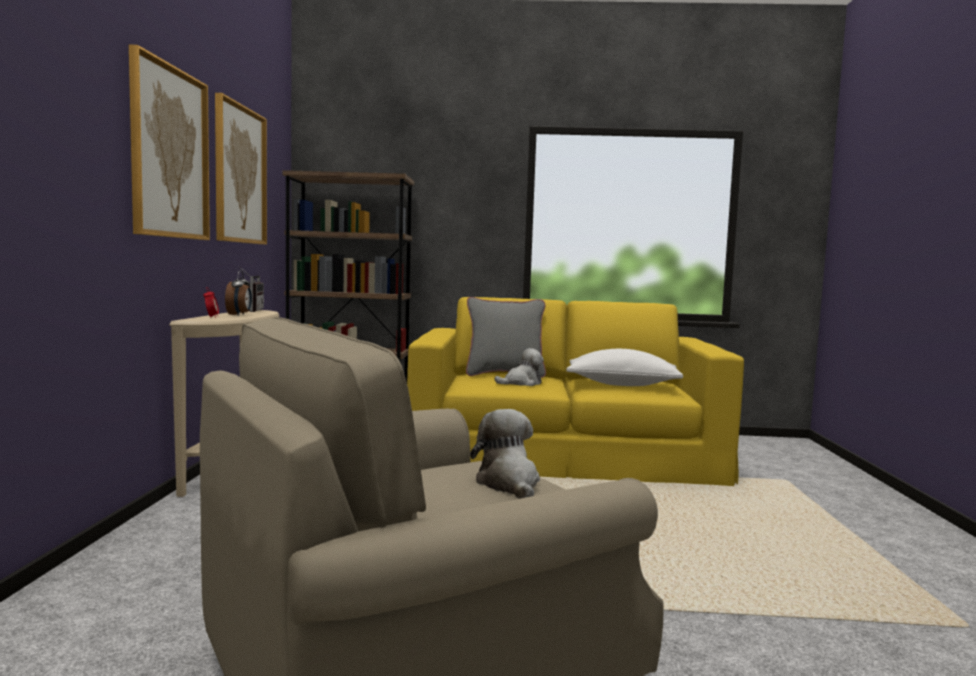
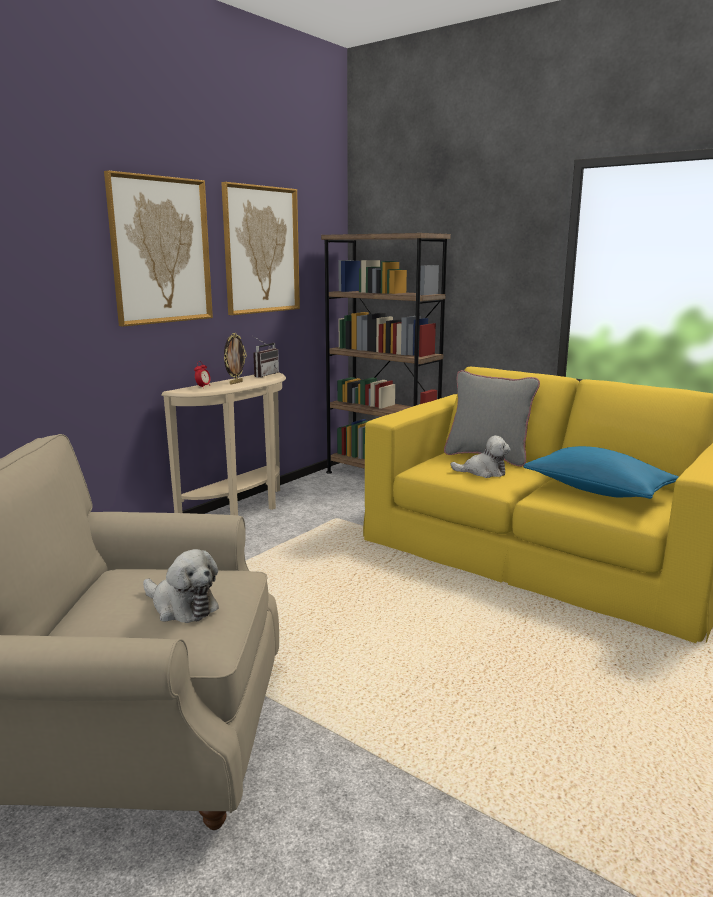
camera: 35 degrees right, 10 degrees up
(239, 315) = (235, 383): alarm clock -> picture frame
(509, 483) = (181, 607): plush toy -> plush toy turned 105 degrees clockwise
(622, 385) = (597, 490): white pillow -> blue pillow

